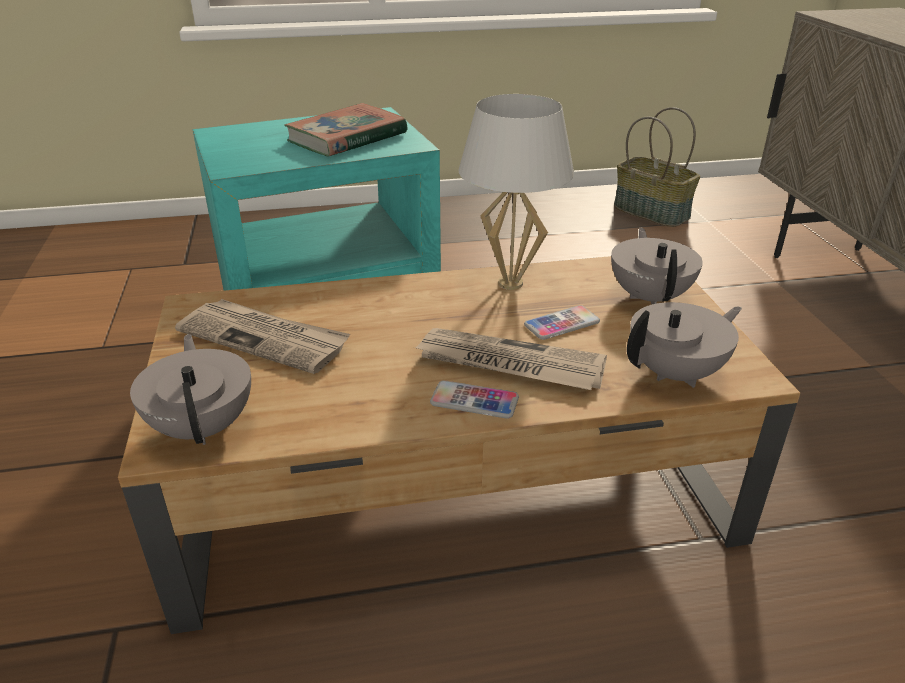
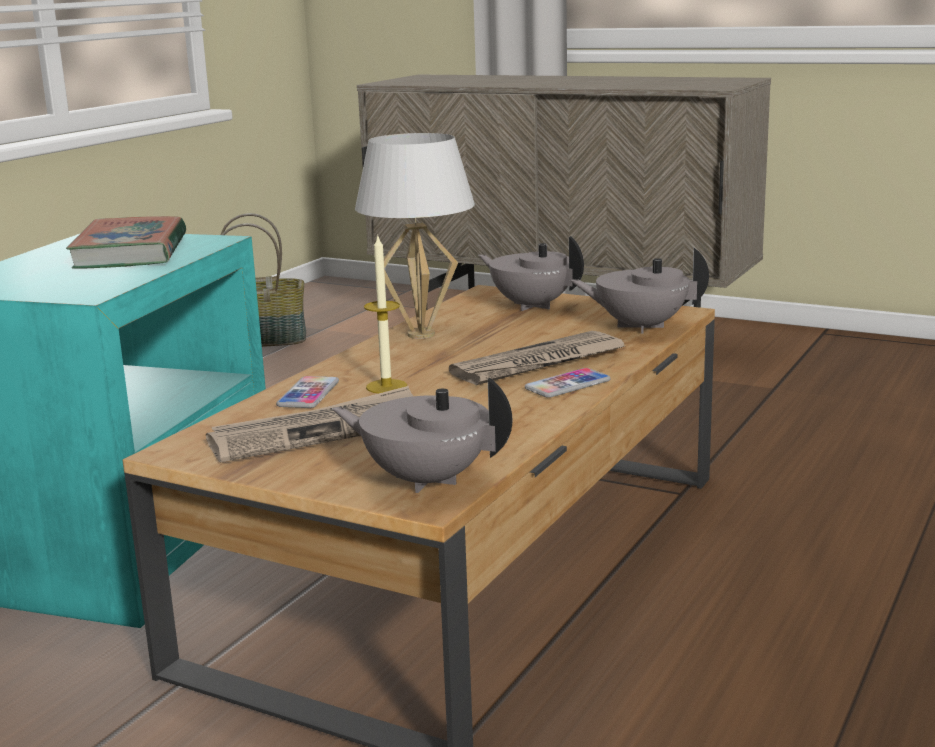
camera: 50 degrees left, 15 degrees down
(380, 322) = (386, 386): none -> candle
(561, 324) = (515, 336): phone -> phone (308, 394)
(677, 373) = (640, 327): grey teapot -> grey teapot turned 90 degrees counterclockwise

